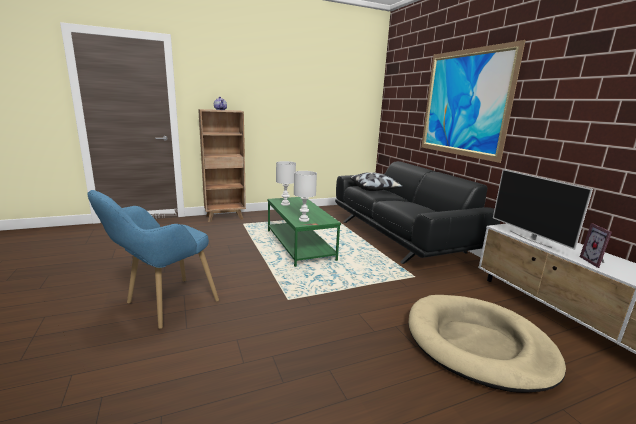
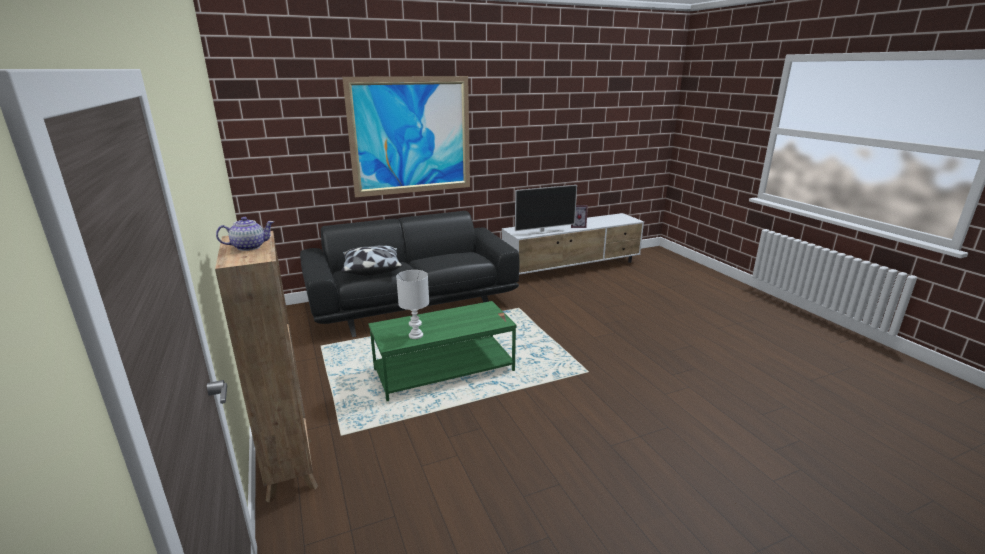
camera: 90 degrees left, 5 degrees up
(162, 307) = (643, 456): blue armchair -> none
(303, 219) = (487, 320): white table lamp -> none
(478, 344) = (609, 300): beige dog bed -> none

